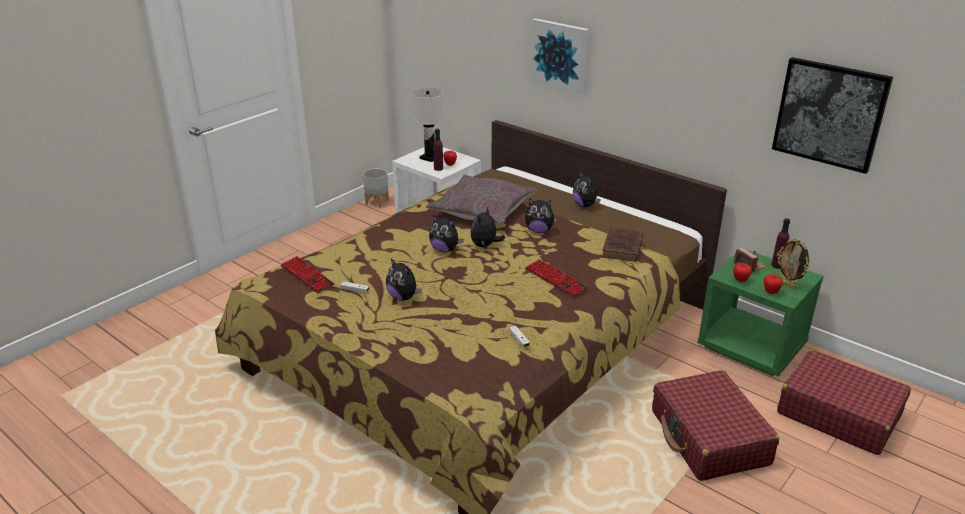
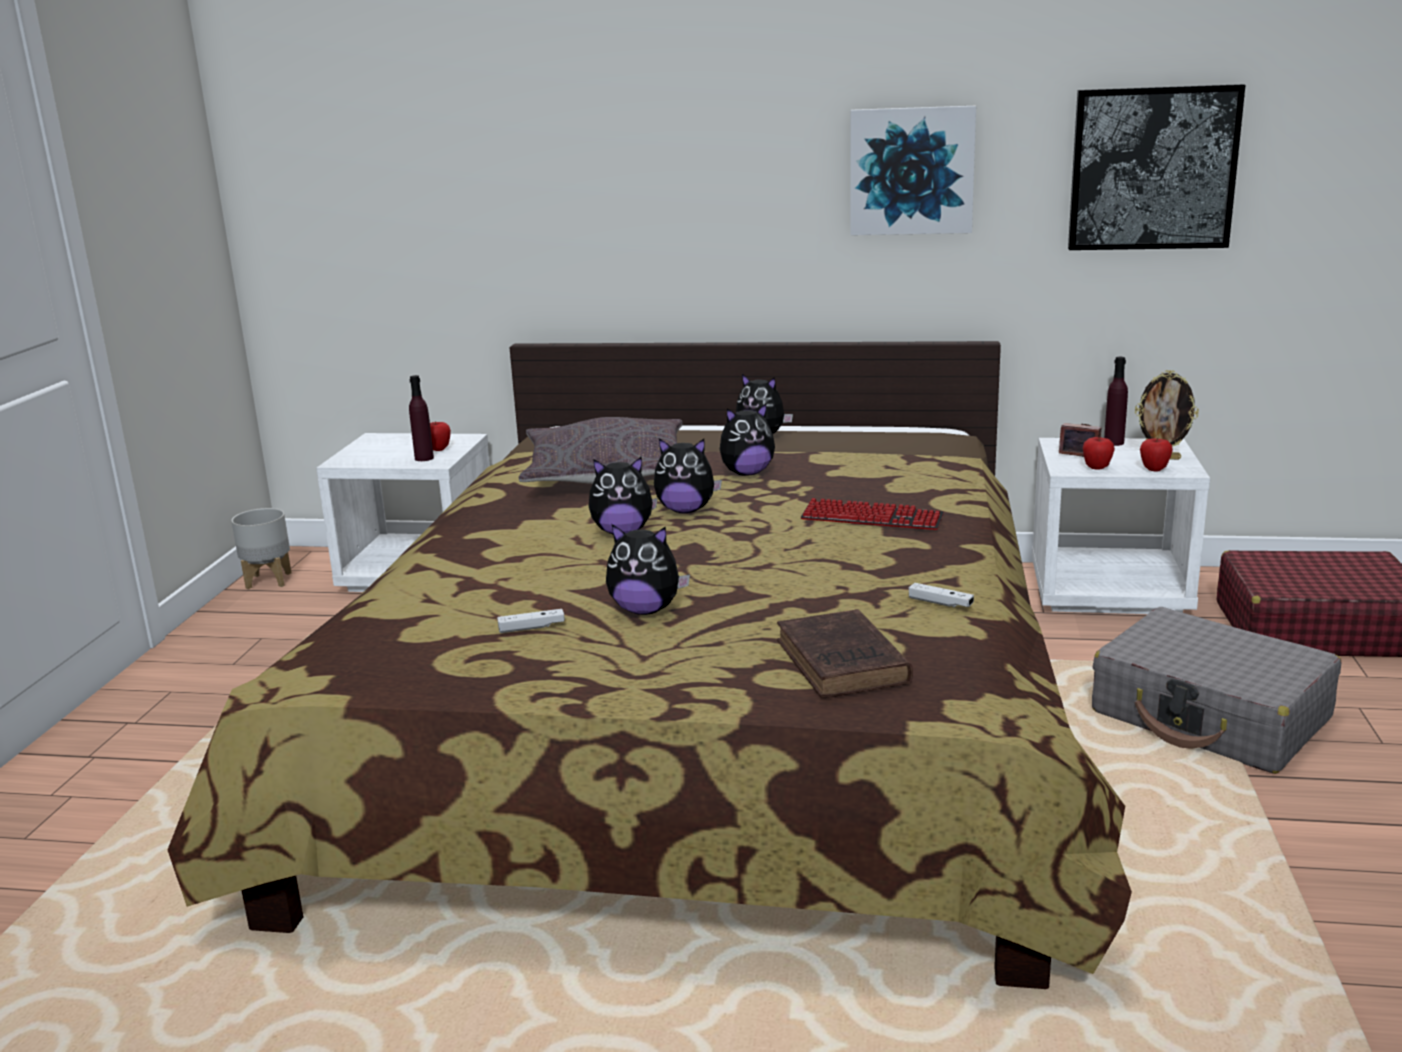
camera: 30 degrees left, 10 degrees down
(307, 276) = (394, 637): keyboard -> none
(430, 157) = (388, 449): white table lamp -> none
(485, 245) = (686, 510): plush toy -> plush toy turned 75 degrees counterclockwise
(560, 55) = (639, 187): picture -> picture (911, 171)
(622, 248) = (907, 461): brown book -> brown book (843, 663)
(709, 438) = (1210, 716): red suitcase -> grey suitcase
(752, 346) = (1110, 591): green nightstand -> white nightstand

